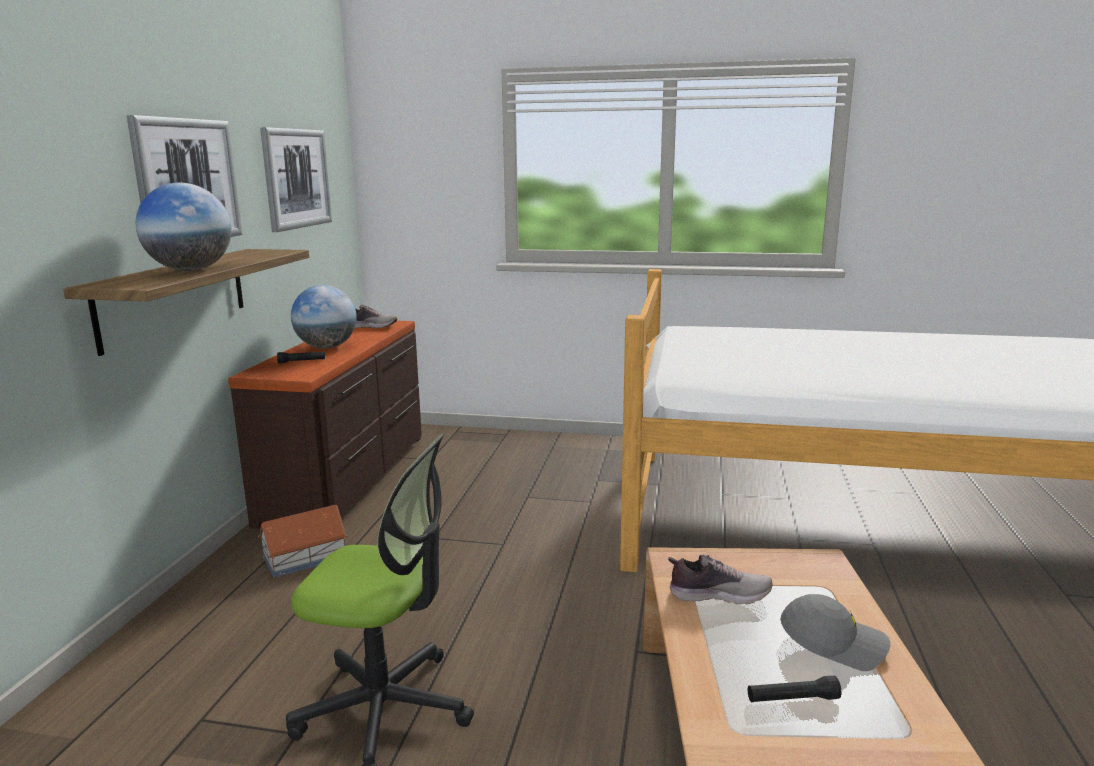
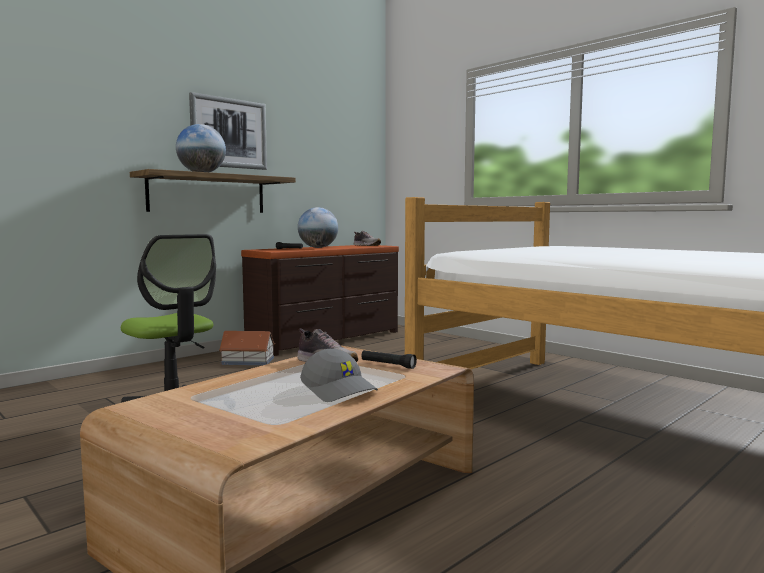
camera: 35 degrees right, 10 degrees down
(296, 178) = (325, 146): picture -> none
(792, 699) = (250, 397): black flashlight -> black flashlight (388, 365)

